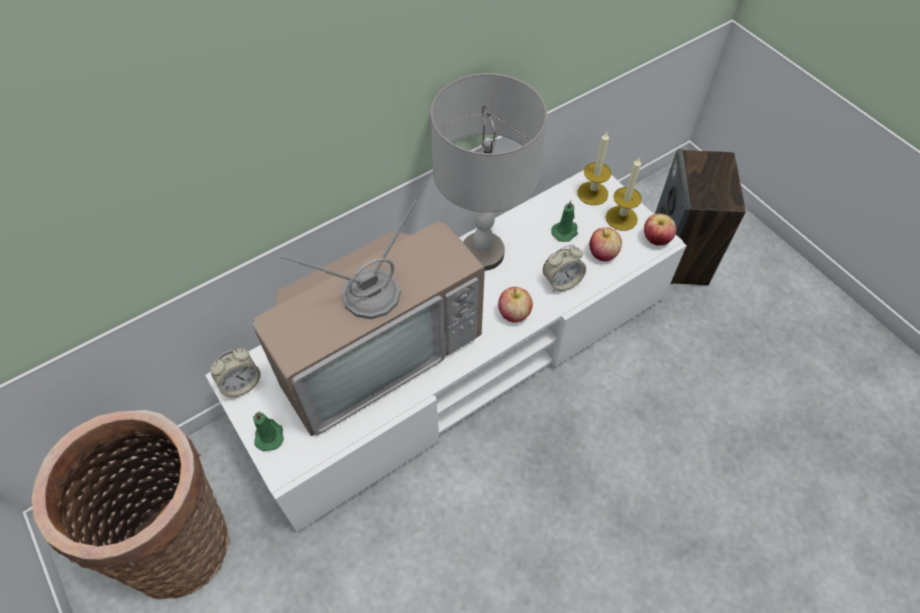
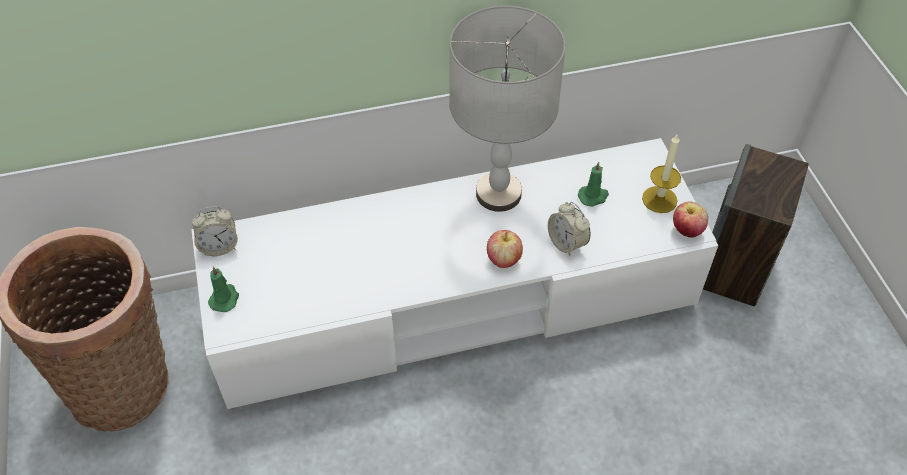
camera: 20 degrees right, 5 degrees down
(377, 349) = (356, 253): television -> none
(561, 281) = (566, 243): alarm clock -> alarm clock turned 60 degrees clockwise
(592, 193) = (640, 167): candle -> none
(602, 254) = (622, 228): apple -> none

